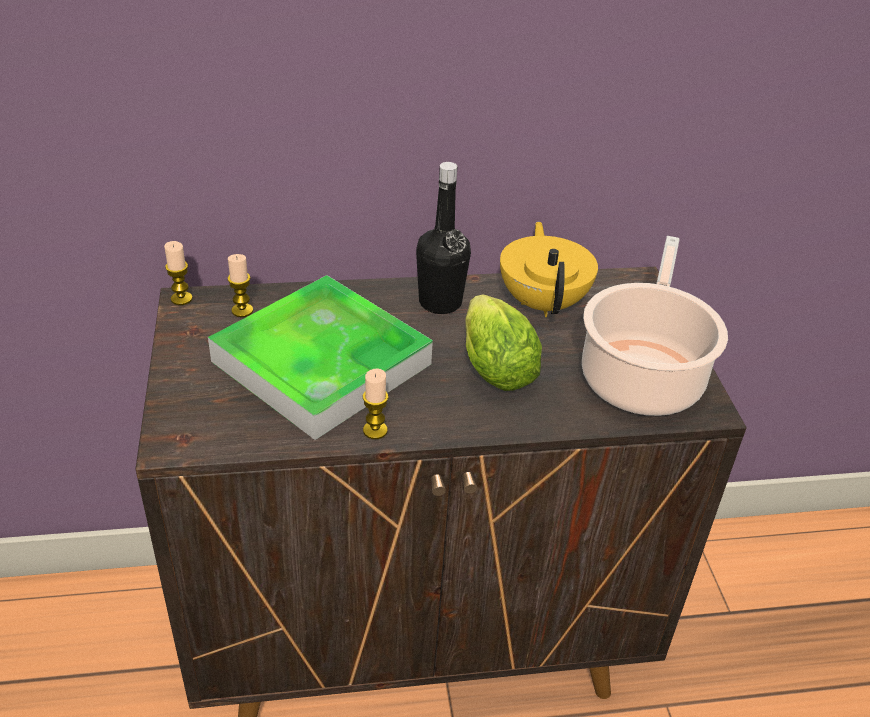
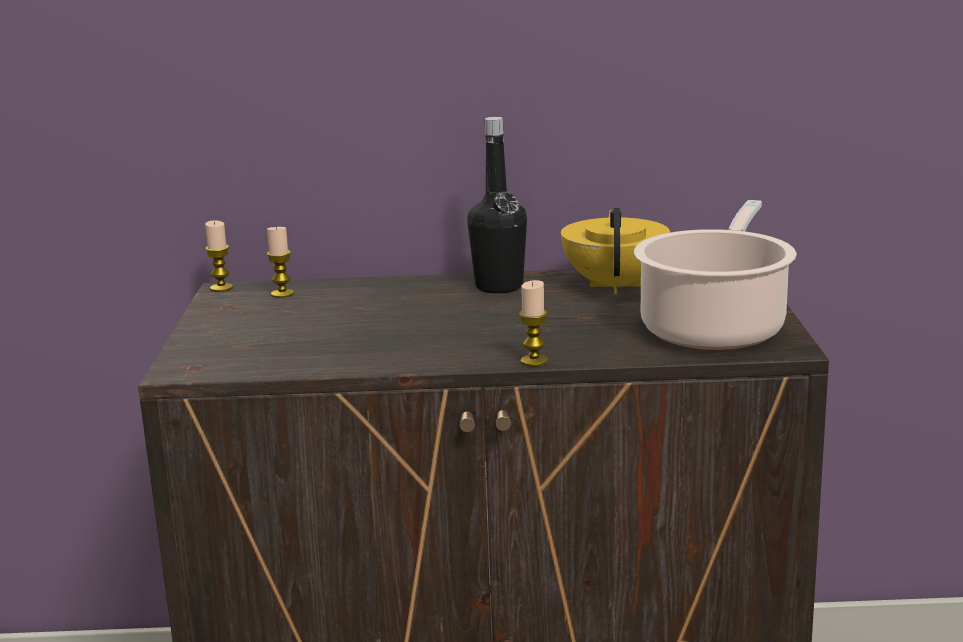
camera: 10 degrees right, 20 degrees down
(321, 363) = (356, 323): tray -> none
(375, 430) = (399, 362): candle -> candle (534, 361)
(493, 364) = (545, 322): lettuce -> none

